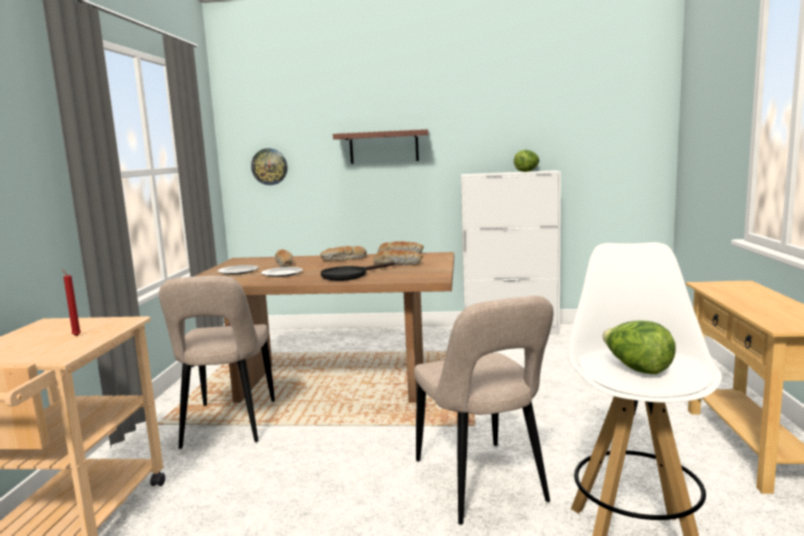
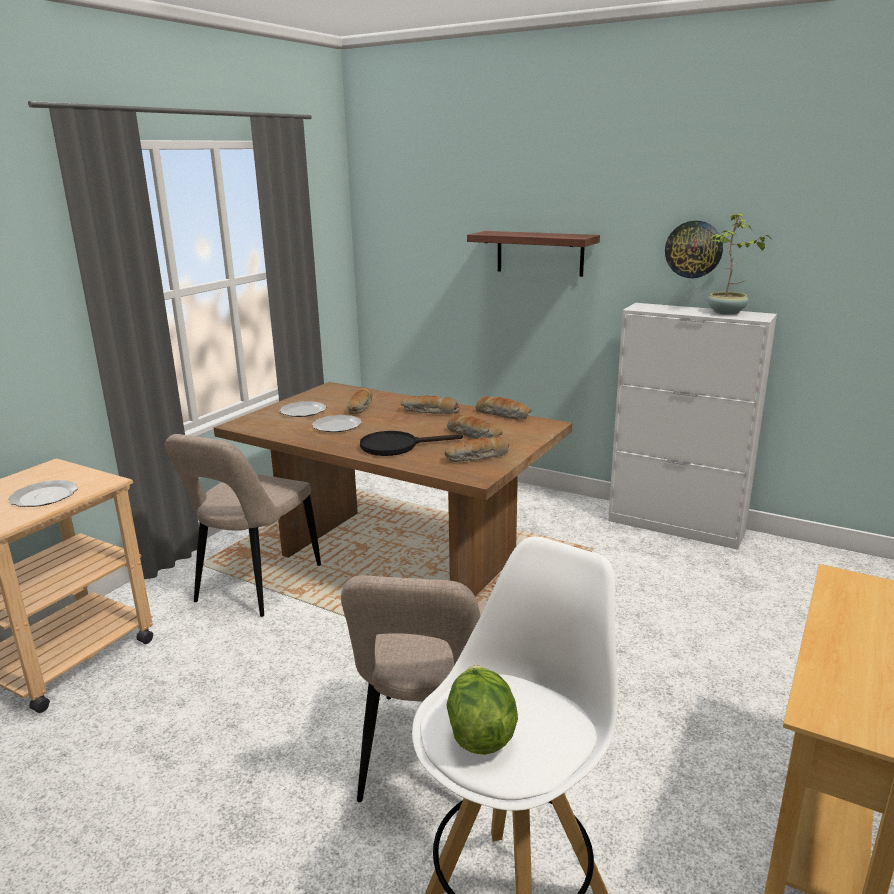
camera: 25 degrees right, 10 degrees up
(76, 336) = (45, 496): red candle -> plate
(269, 166) = (405, 264): wall clock -> wall clock (693, 249)
(419, 271) = (478, 458): none -> bread
(527, 171) = (726, 312): lettuce -> potted plant

